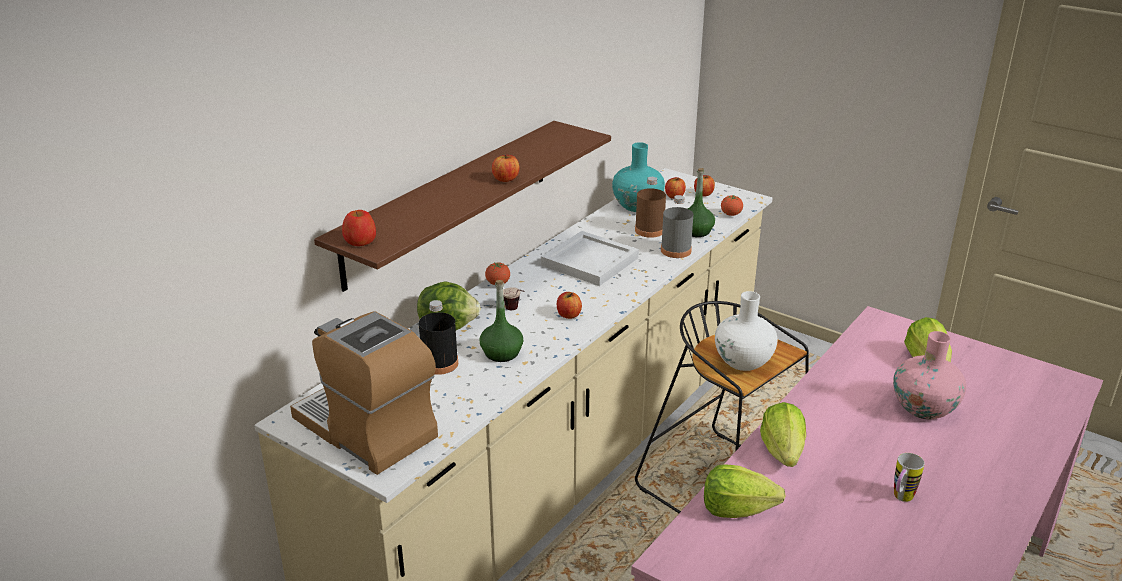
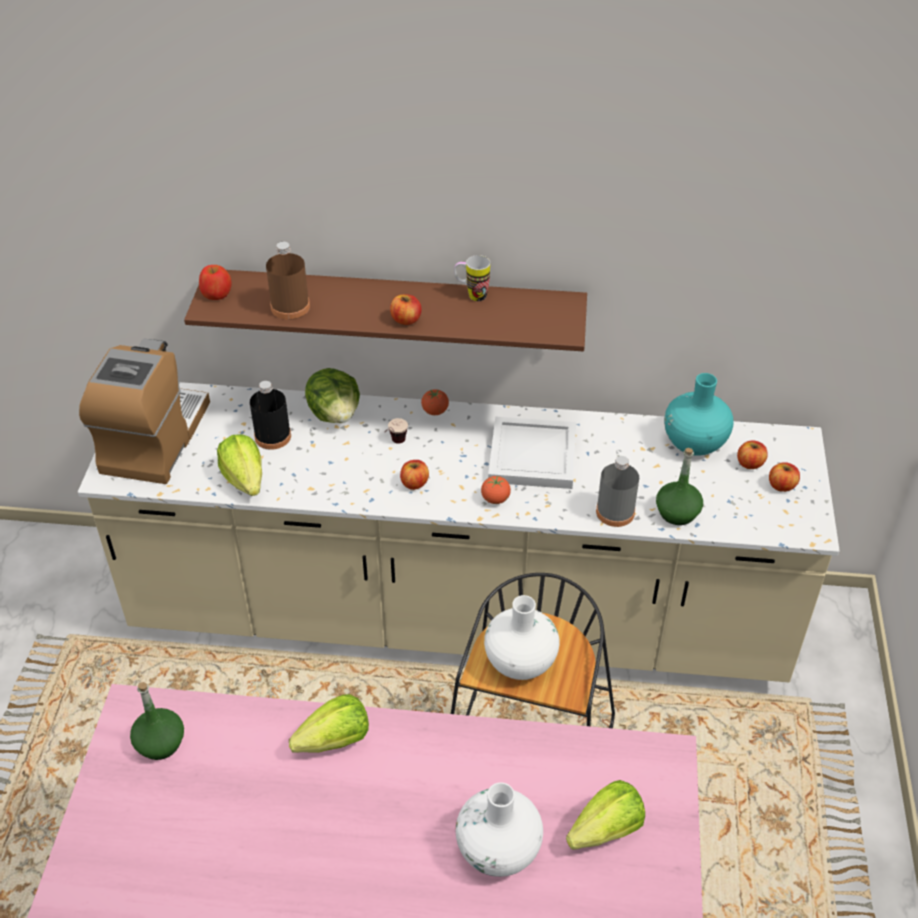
camera: 60 degrees right, 15 degrees up
(501, 353) = (315, 467): green bottle -> green bottle (160, 742)
(649, 230) = (643, 474): brown bottle -> brown bottle (290, 307)
(731, 214) = (750, 528): tomato -> tomato (495, 499)
(737, 509) = (223, 732): lettuce -> lettuce (245, 479)
(900, 499) = (312, 866): mug -> mug (471, 295)
(924, 408) = (498, 849): pink vase -> white vase

